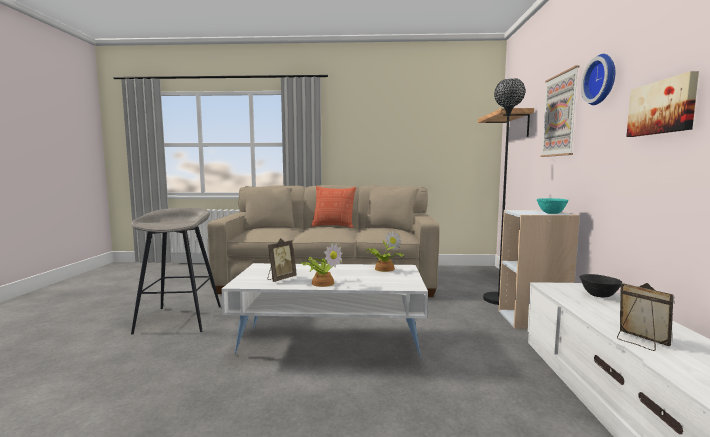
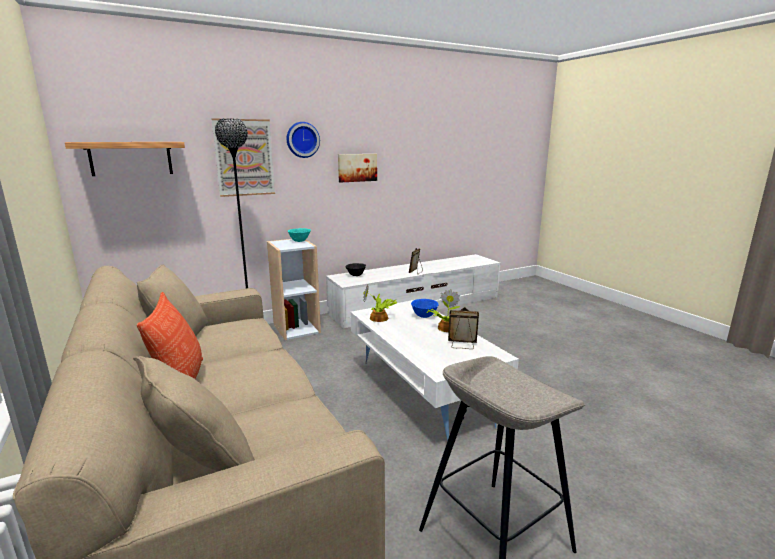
camera: 120 degrees left, 10 degrees up
(366, 282) = (424, 316): none -> blue bowl

